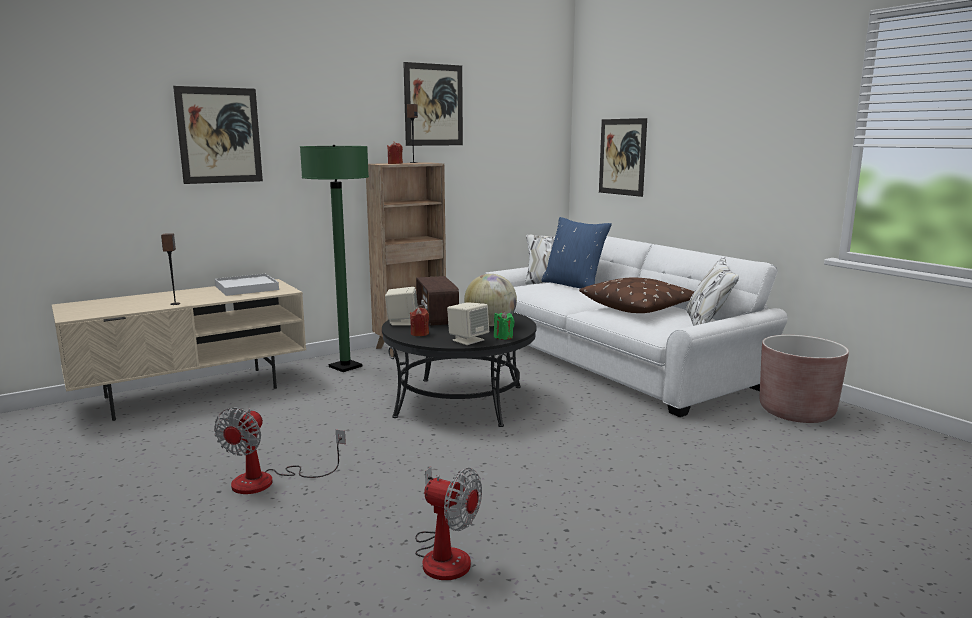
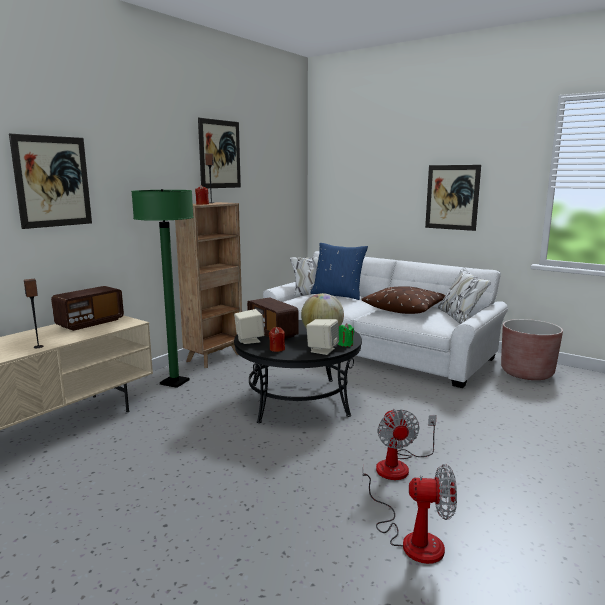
camera: 20 degrees left, 0 degrees up
(247, 288) = (90, 323): white tray -> radio
(268, 481) = (203, 504): fan -> fan (399, 465)
(622, 157) = (356, 195): picture -> picture (452, 197)

